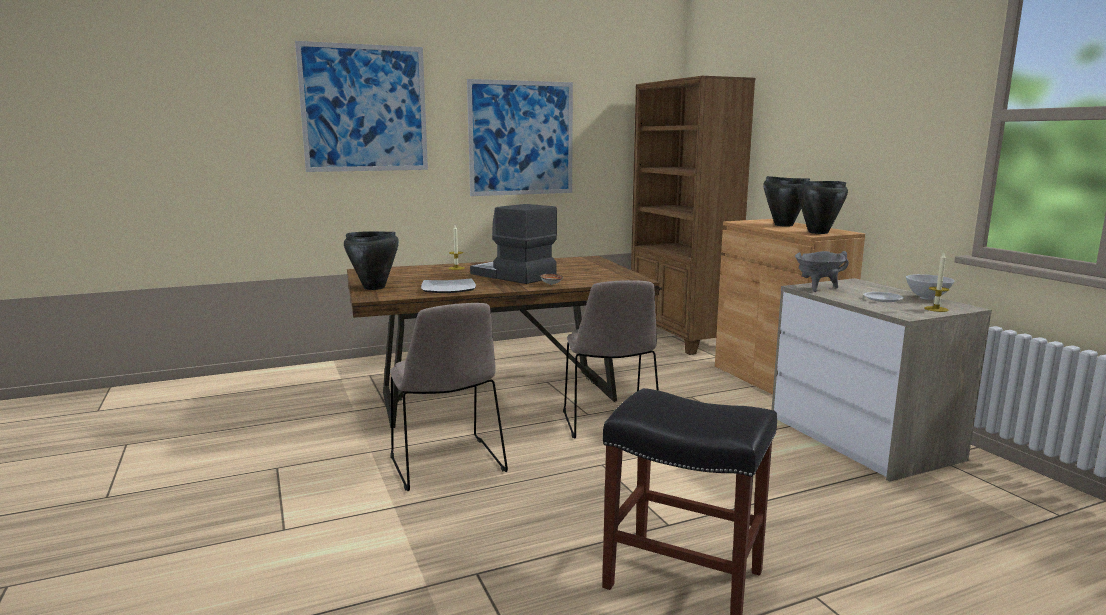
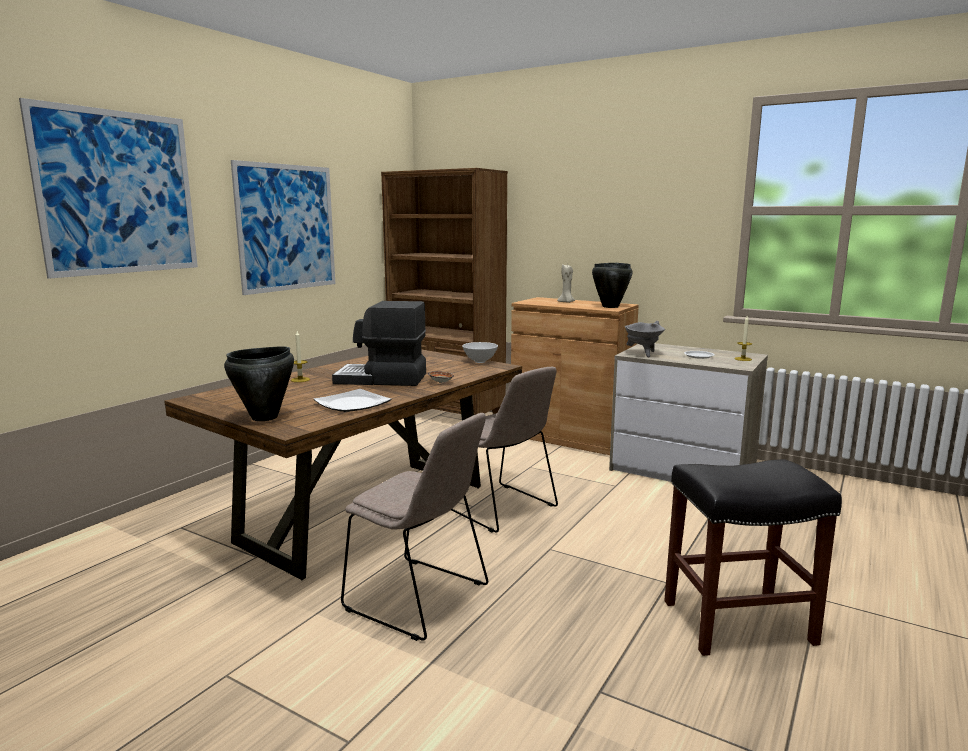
camera: 35 degrees left, 0 degrees up
(783, 225) = (566, 302): black cooking pot -> beige candle
(927, 298) = (718, 351): white bowl -> white bowl (480, 361)

